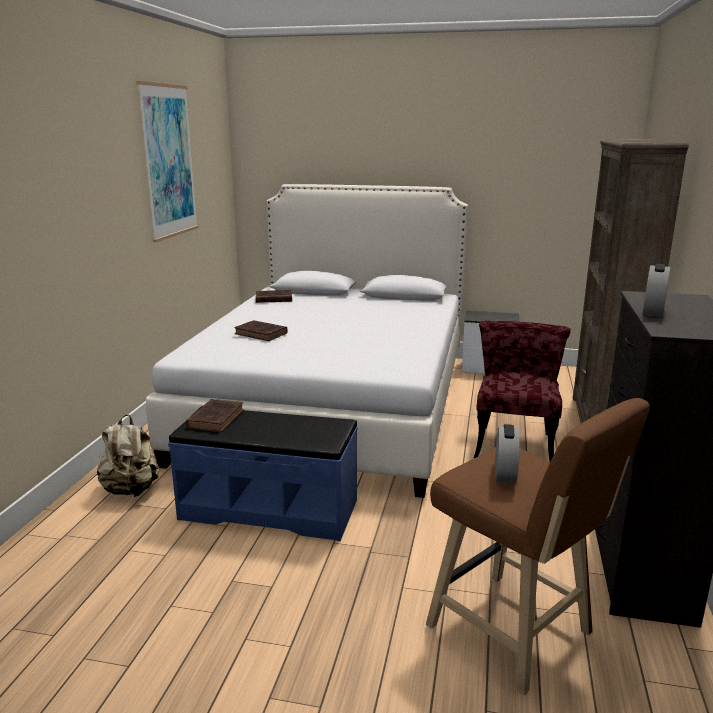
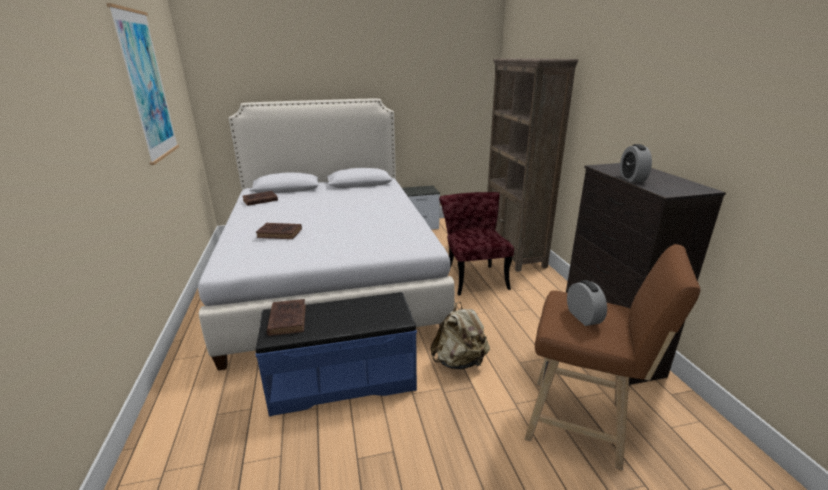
camera: 25 degrees left, 5 degrees up
(131, 490) = (205, 400): beige backpack -> beige backpack (459, 361)

